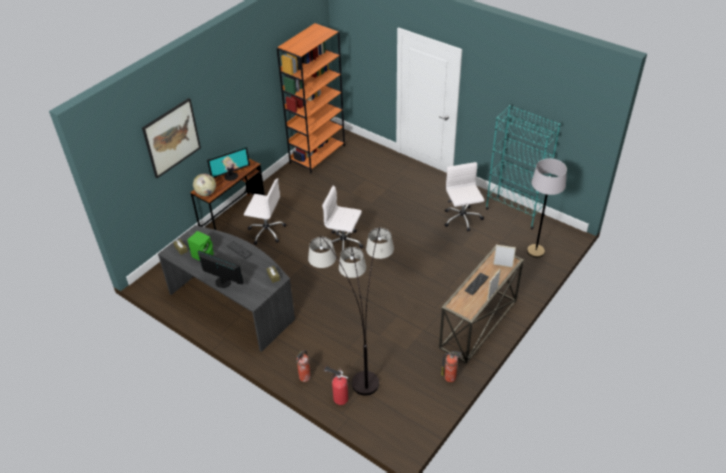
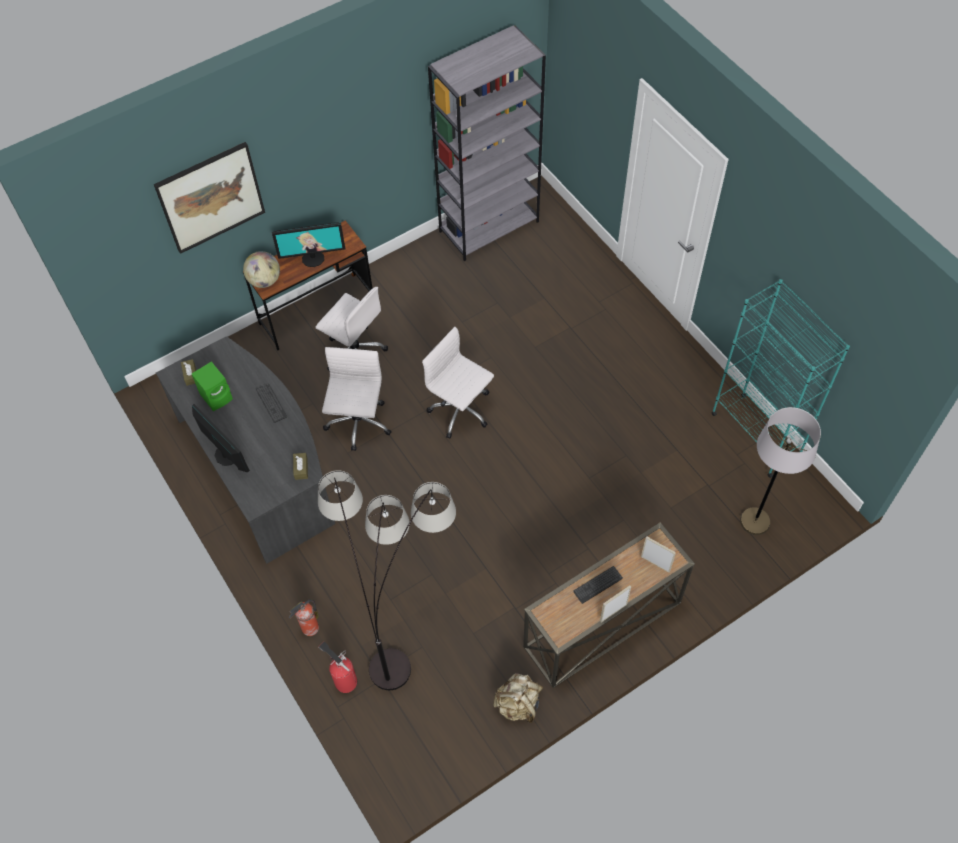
camera: 20 degrees right, 15 degrees up
(317, 154) = (489, 226): orange bookcase -> grey bookcase
(450, 377) = (518, 704): fire extinguisher -> beige backpack
(462, 219) = (664, 422): white office chair -> white office chair (358, 424)

